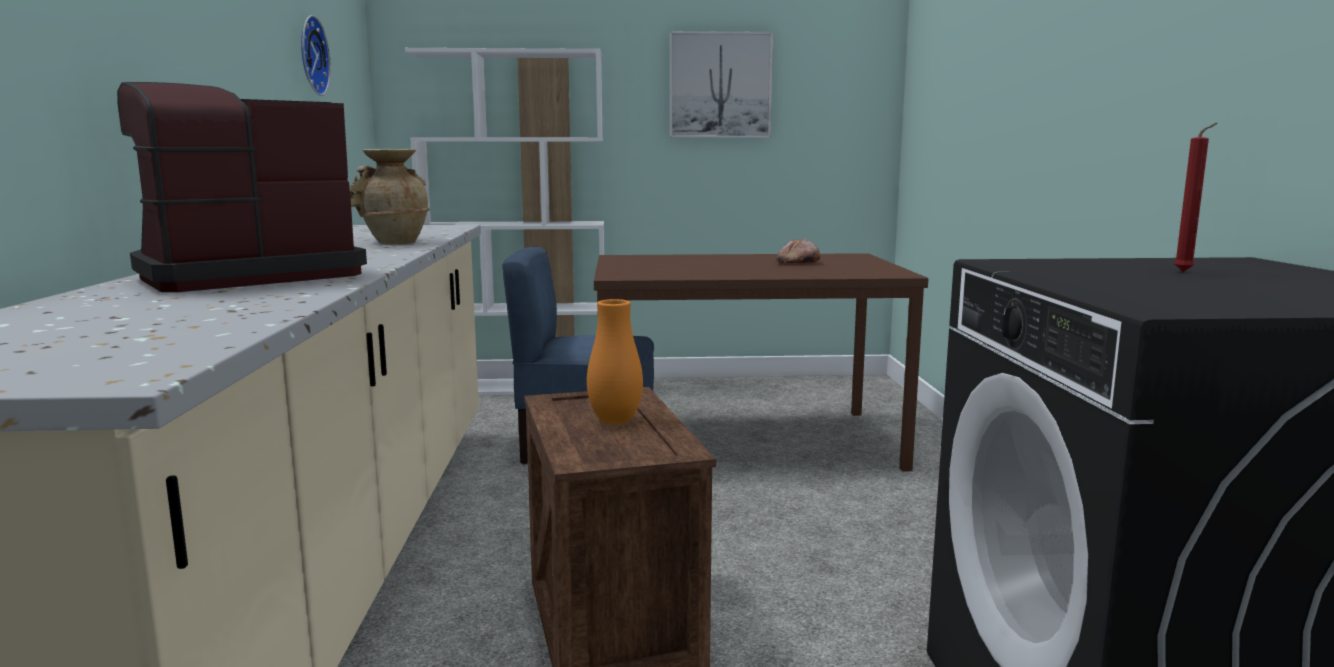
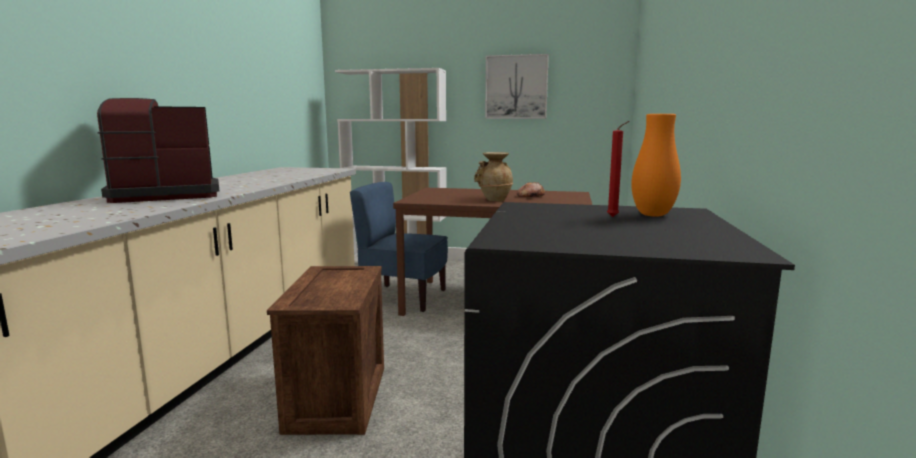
camera: 15 degrees right, 0 degrees up
(310, 55) = (271, 77): wall clock -> none
(394, 242) = (282, 178): beige vase -> beige vase (494, 199)
(615, 421) = (338, 284): orange vase -> orange vase (653, 215)

